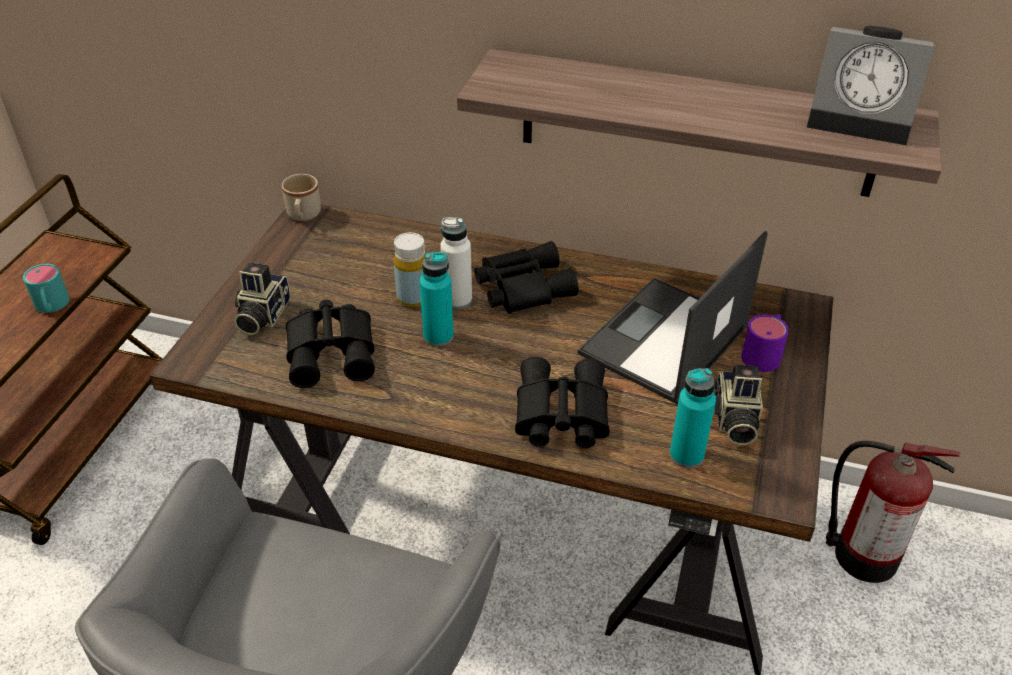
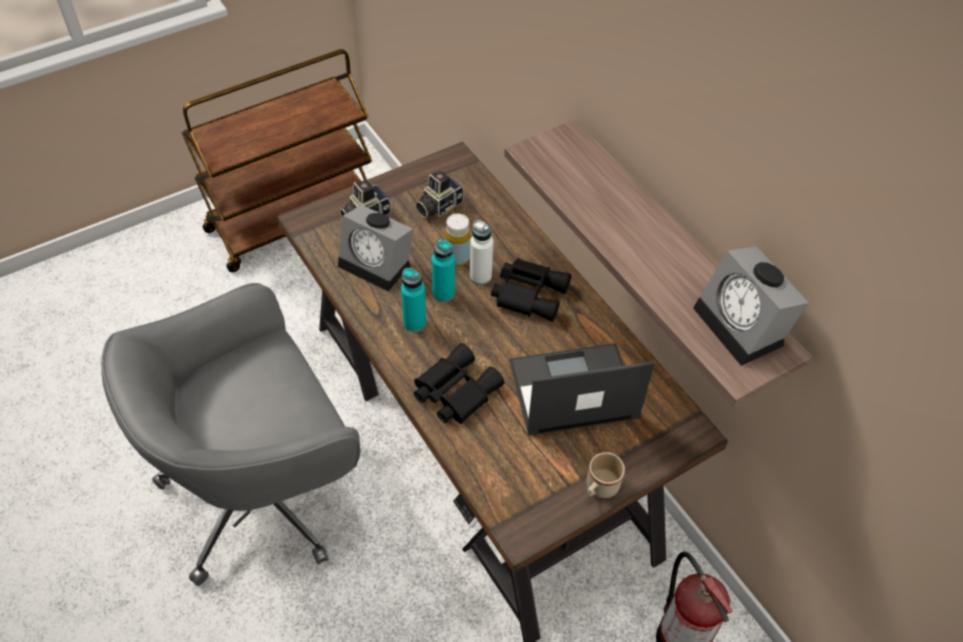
camera: 40 degrees right, 10 degrees up
(52, 307) = (292, 134): turquoise mug -> none
(303, 216) = (455, 158): beige mug -> beige mug (599, 488)
(333, 351) = (378, 264): black binoculars -> alarm clock
(686, 455) = (495, 469): turquoise bottle -> turquoise bottle (414, 323)
(734, 420) = (549, 470): camera -> camera (437, 206)
(764, 353) = (625, 443): purple mug -> none

